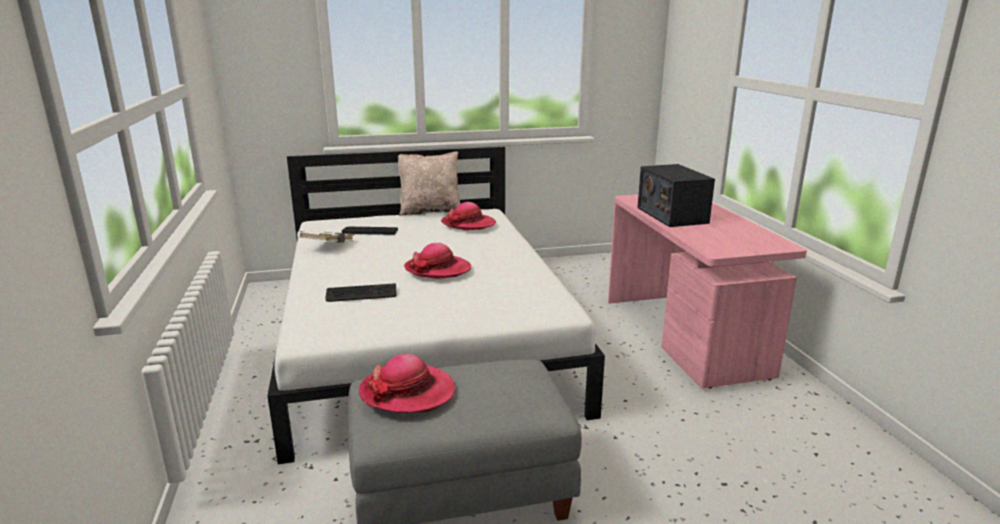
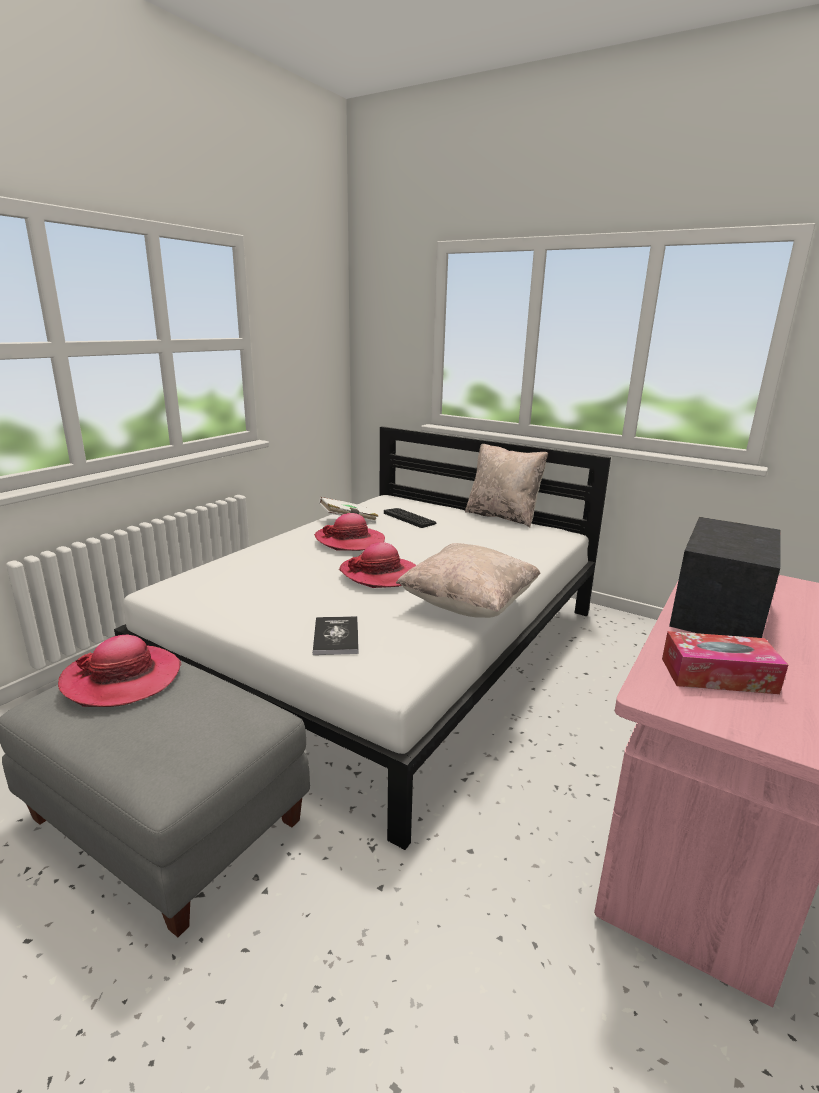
camera: 45 degrees right, 0 degrees up
(361, 294) = (275, 571): keyboard -> none
(468, 224) = (507, 540): hat -> hat (350, 541)
(492, 309) = (336, 637): none -> book
(522, 265) = (469, 605): none -> beige pillow
(718, 237) = (718, 675): none -> tissue box

